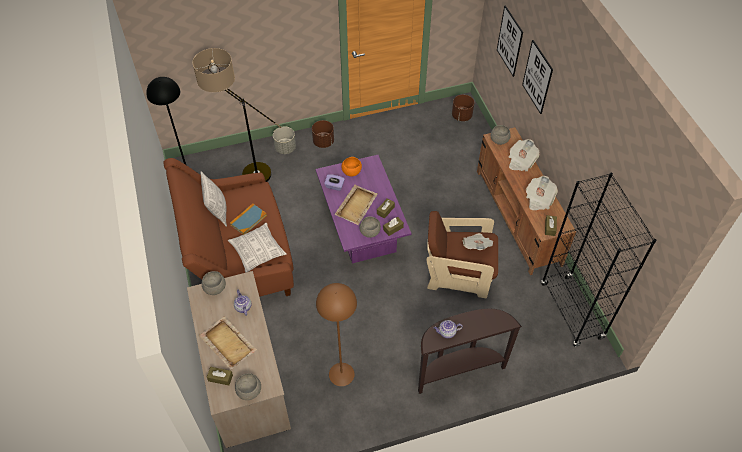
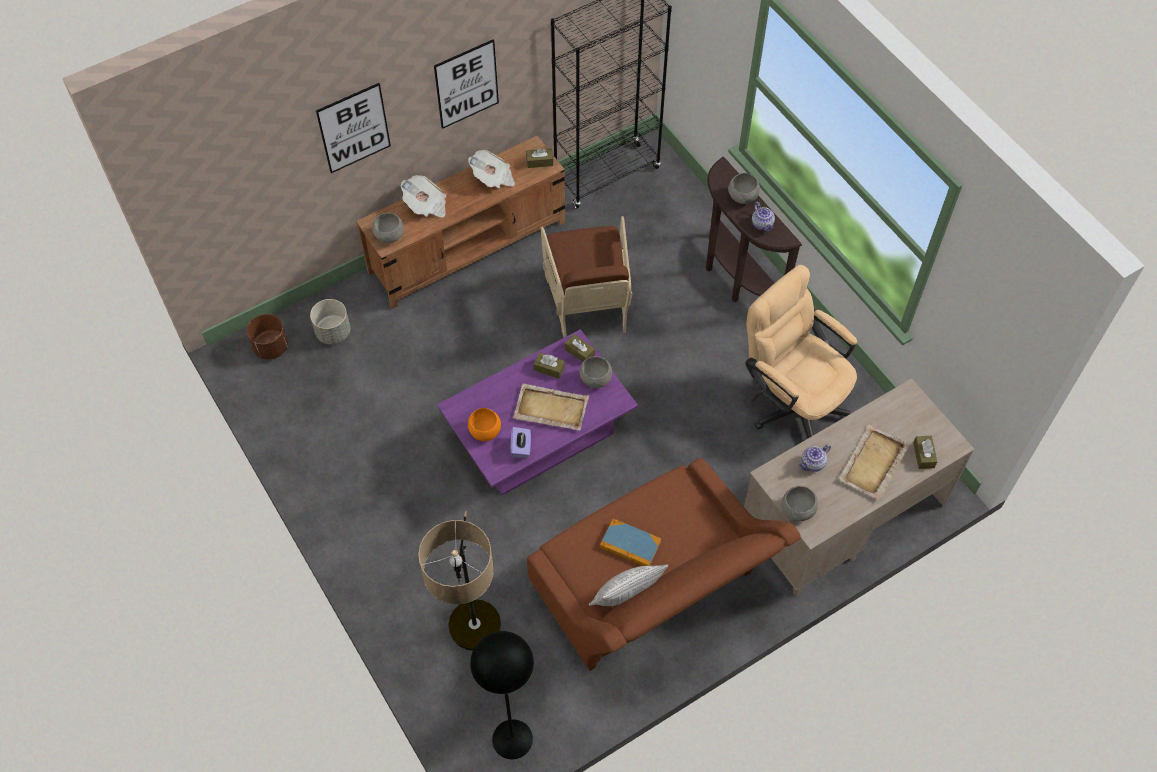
camera: 105 degrees left, 5 degrees up
(249, 391) = (926, 416): grey bowl -> grey bowl (743, 197)
(257, 251) = (684, 512): pillow -> none
(285, 148) = (402, 598): grey planter -> grey planter (333, 332)
(323, 142) = (373, 540): brown planter -> none
(342, 374) = (791, 402): brown floor lamp -> beige office chair
(476, 246) = (577, 251): newspaper -> none
(509, 41) = (263, 177): picture -> picture (466, 84)

